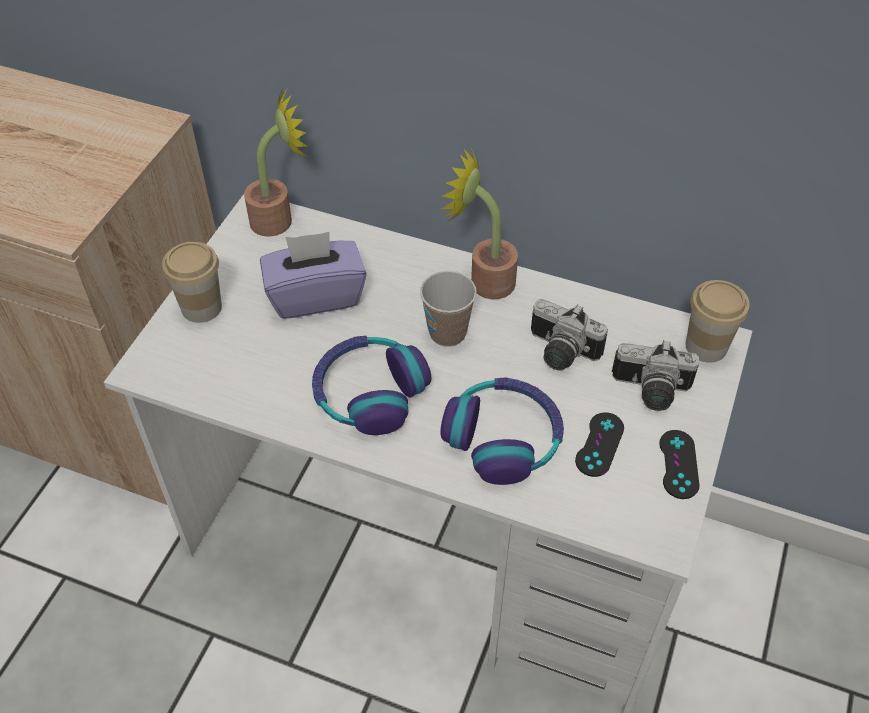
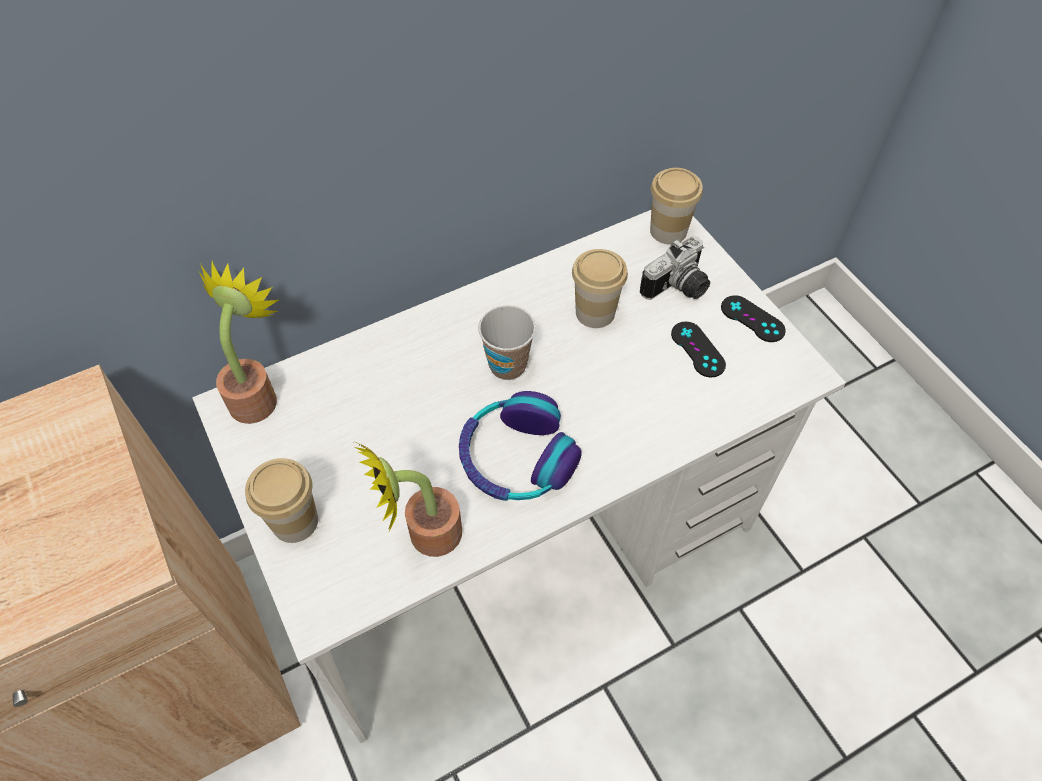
camera: 50 degrees left, 5 degrees up
(315, 295) = (375, 426): purple tissue box -> none
(484, 280) = (479, 306): potted plant -> potted plant (425, 537)
(503, 438) = (641, 401): headphones -> none
(559, 353) = (595, 312): camera -> cup

